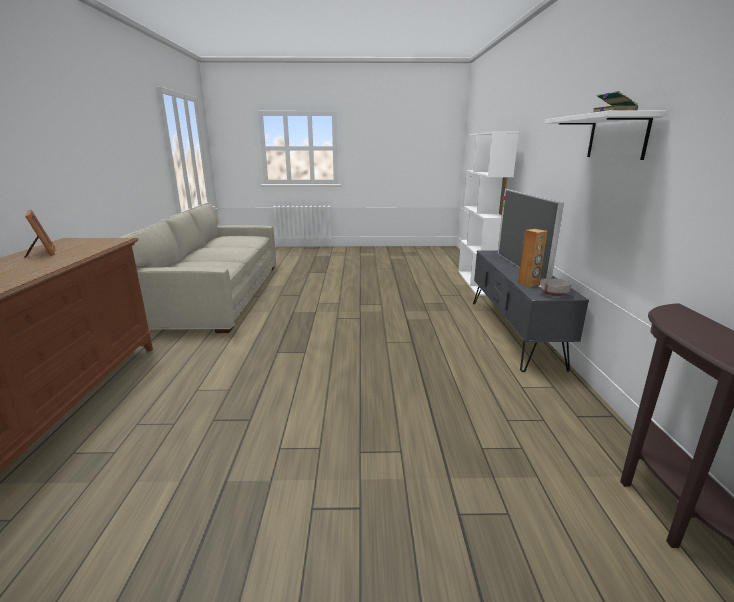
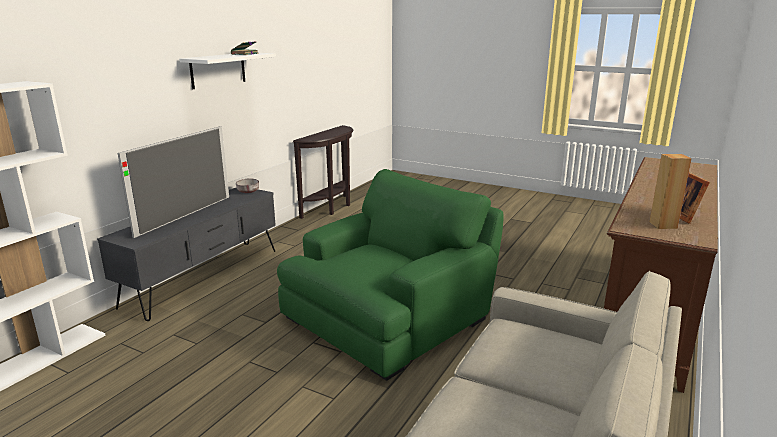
camera: 150 degrees left, 0 degrees up
(325, 343) = (390, 316): none -> green armchair
(528, 284) = (236, 201): brown speaker -> brown speaker (663, 225)

